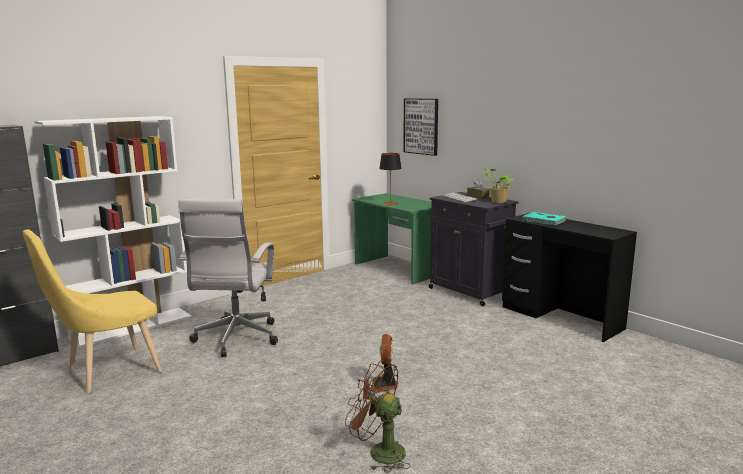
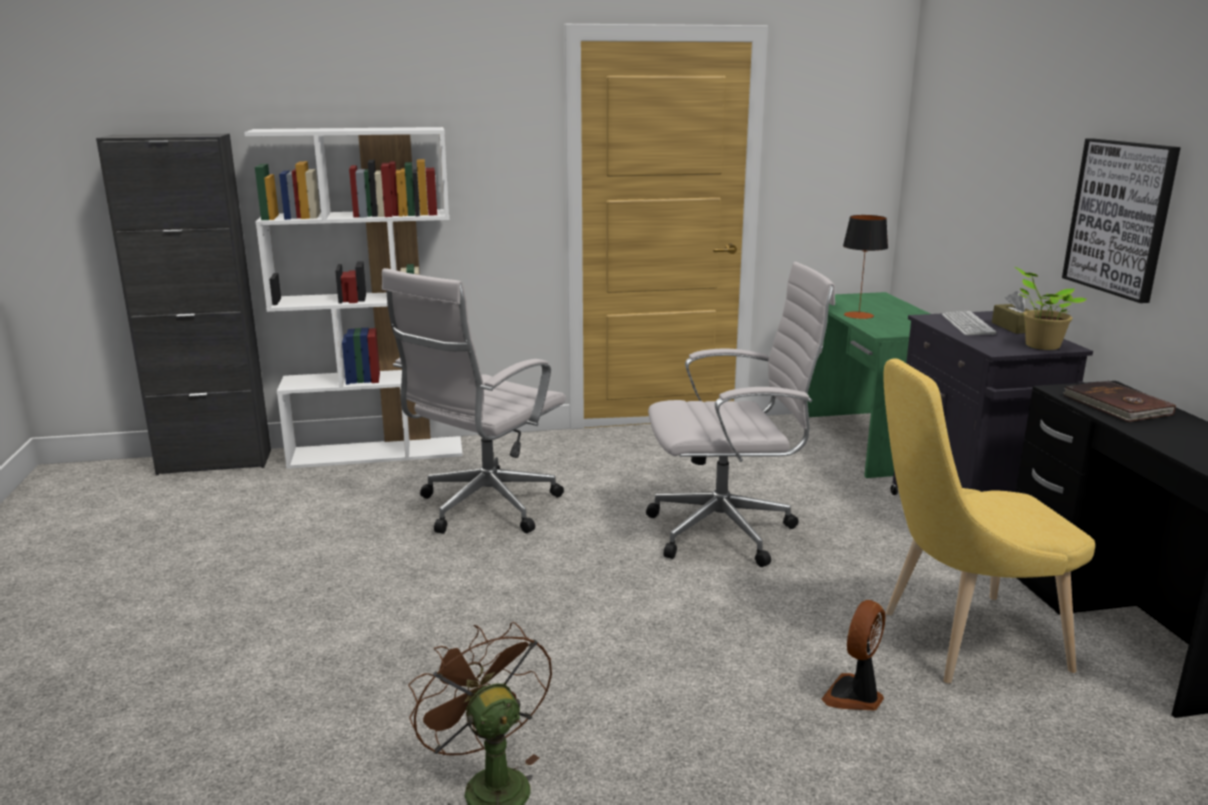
camera: 30 degrees right, 5 degrees up
(107, 372) = (283, 515): yellow chair -> yellow chair (961, 641)
(375, 320) = (728, 531): none -> white office chair
(384, 385) = (620, 661): fan -> fan (855, 696)
(421, 126) = (954, 165): picture -> picture (1120, 218)
(543, 220) = (1116, 406): turquoise book -> brown book

